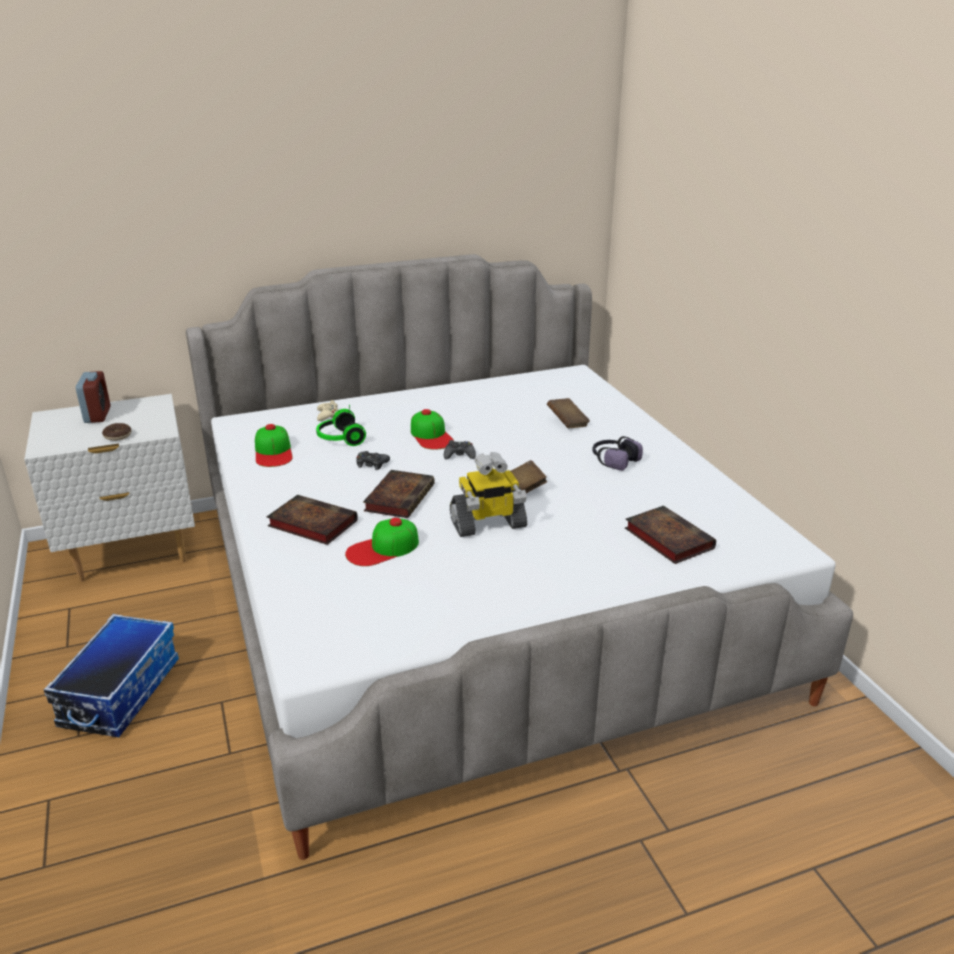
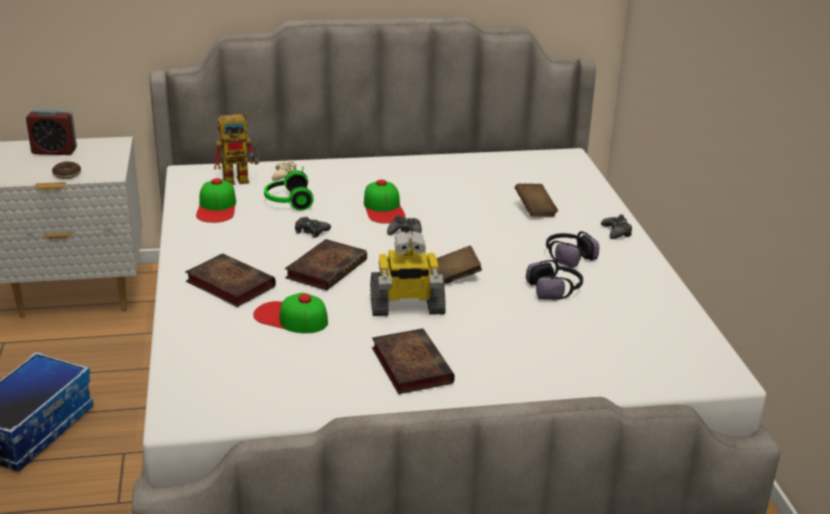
camera: 10 degrees right, 0 degrees up
(97, 415) = (54, 151): alarm clock -> alarm clock turned 90 degrees clockwise
(288, 423) = (241, 179): none -> toy robot
(382, 548) = (290, 318): cap -> cap turned 45 degrees clockwise
(615, 492) = (555, 290): none -> headphones
(646, 434) = (616, 232): none -> black game controller
(666, 538) = (589, 344): book -> book (409, 365)

